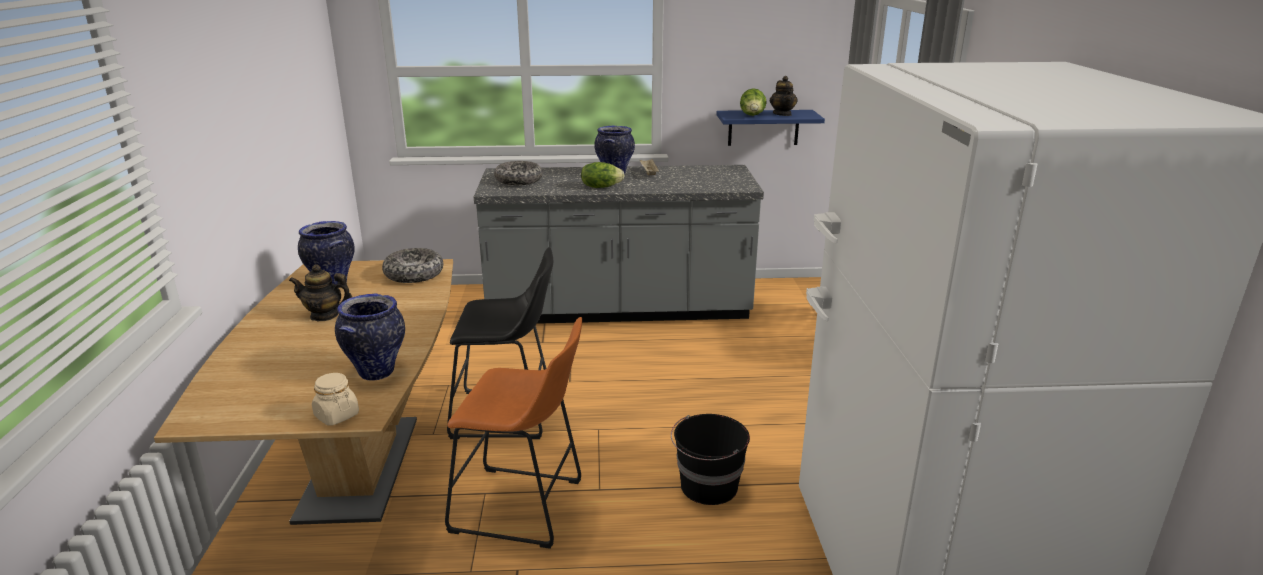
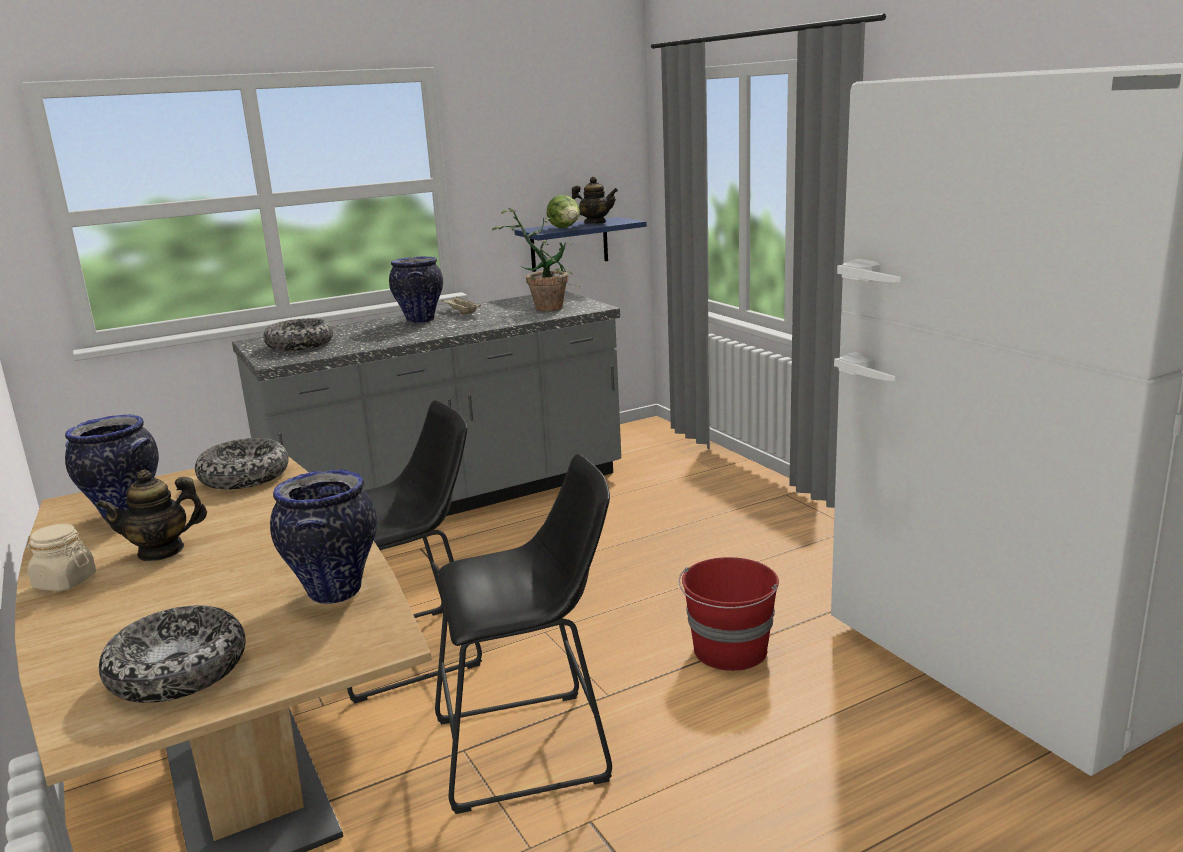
camera: 25 degrees left, 5 degrees down
(258, 398) = (178, 671): none -> bowl
(336, 415) = (339, 655): beige jar -> beige jar (64, 582)
(524, 508) = (533, 748): orange stool -> black stool
(601, 187) = (420, 333): lettuce -> none
(708, 487) = (730, 651): black bucket -> red bucket
(713, 179) = (546, 306): none -> potted plant
(782, 114) = (595, 223): teapot -> teapot turned 45 degrees counterclockwise

